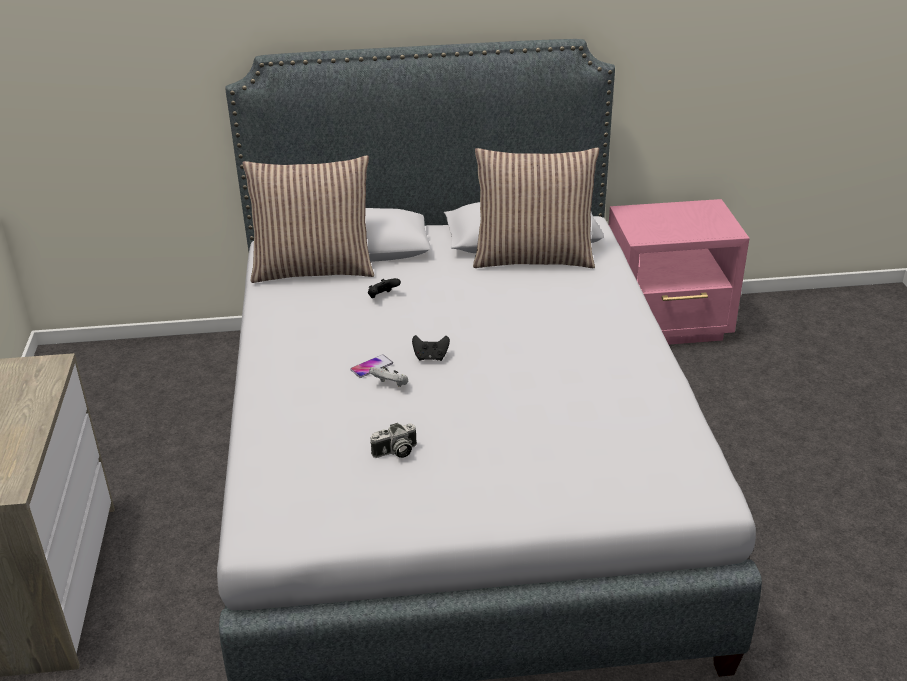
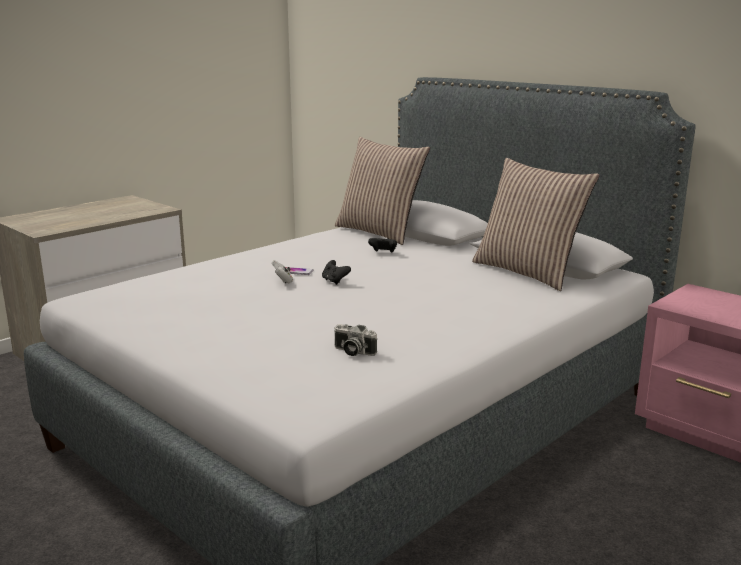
camera: 50 degrees right, 15 degrees down
(395, 452) = (204, 301): camera -> camera (352, 352)

